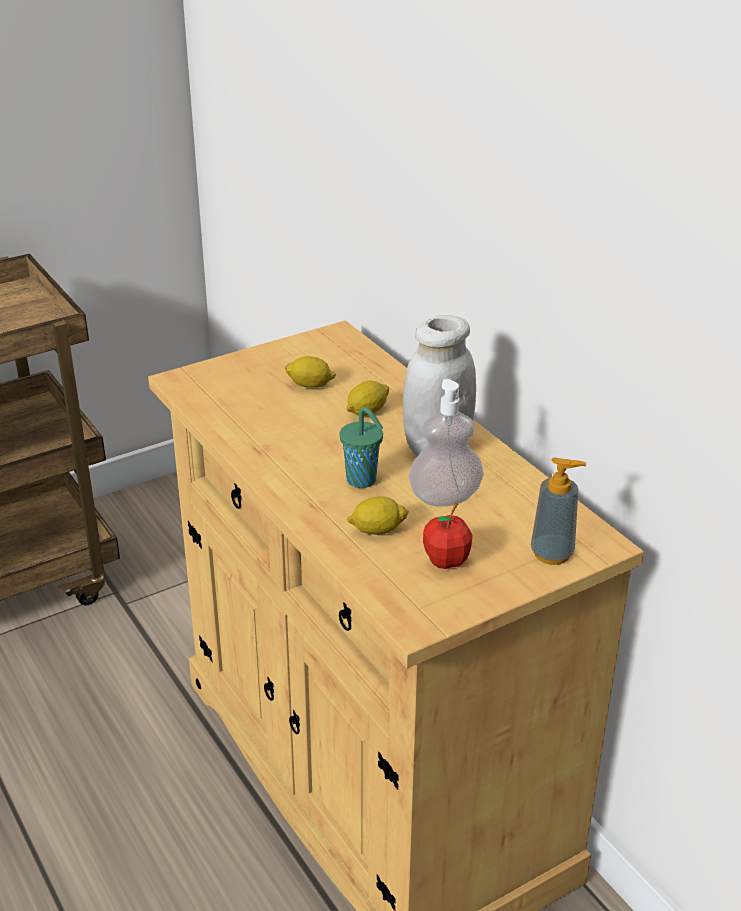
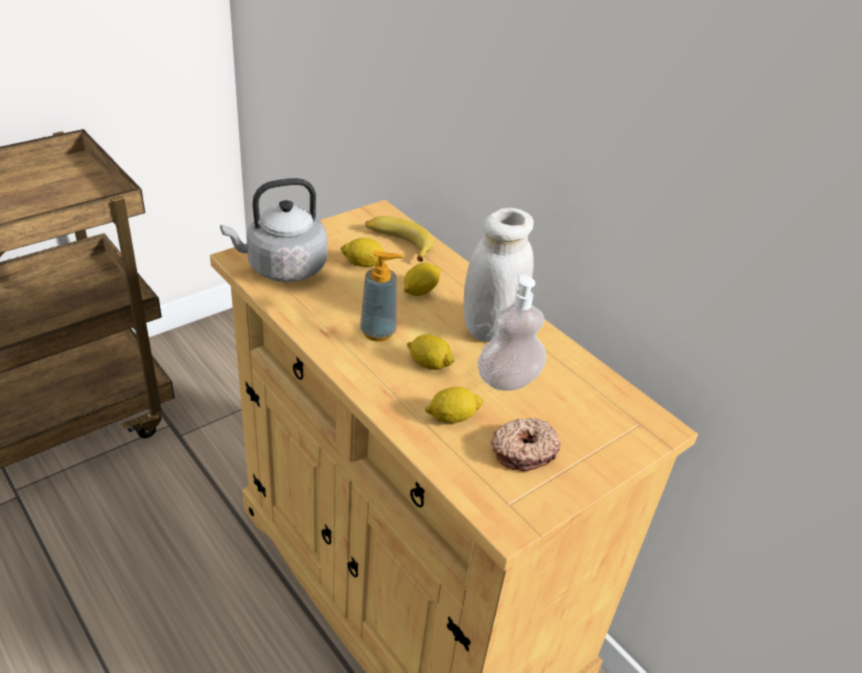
camera: 10 degrees left, 5 degrees up
(222, 389) = (282, 268): none -> grey kettle
(352, 364) = (398, 243): none -> banana
(363, 481) = (429, 364): green cup -> lemon
(446, 561) = (523, 450): apple -> donut
(552, 554) = (618, 439): soap dispenser -> soap dispenser (378, 332)

